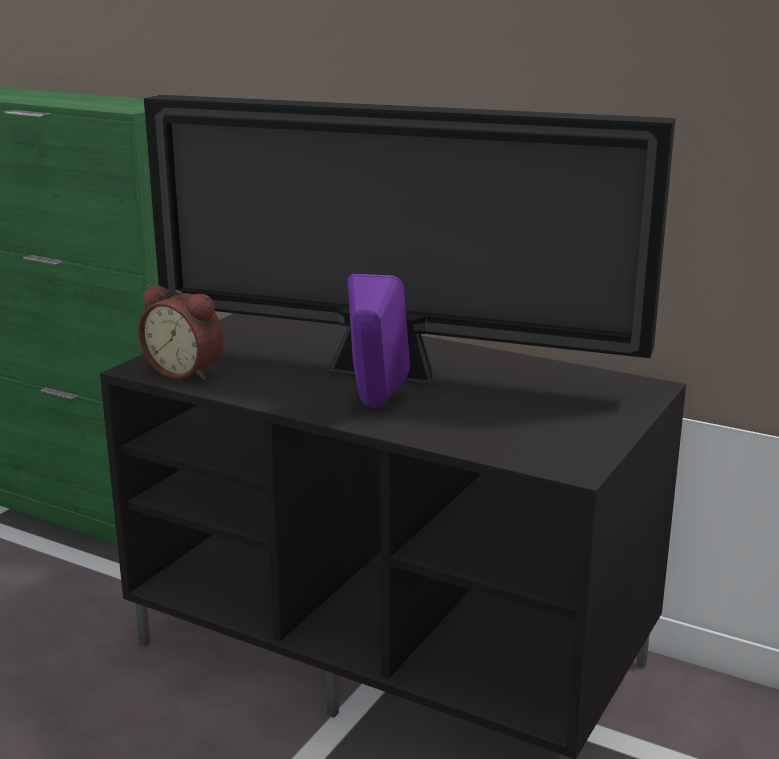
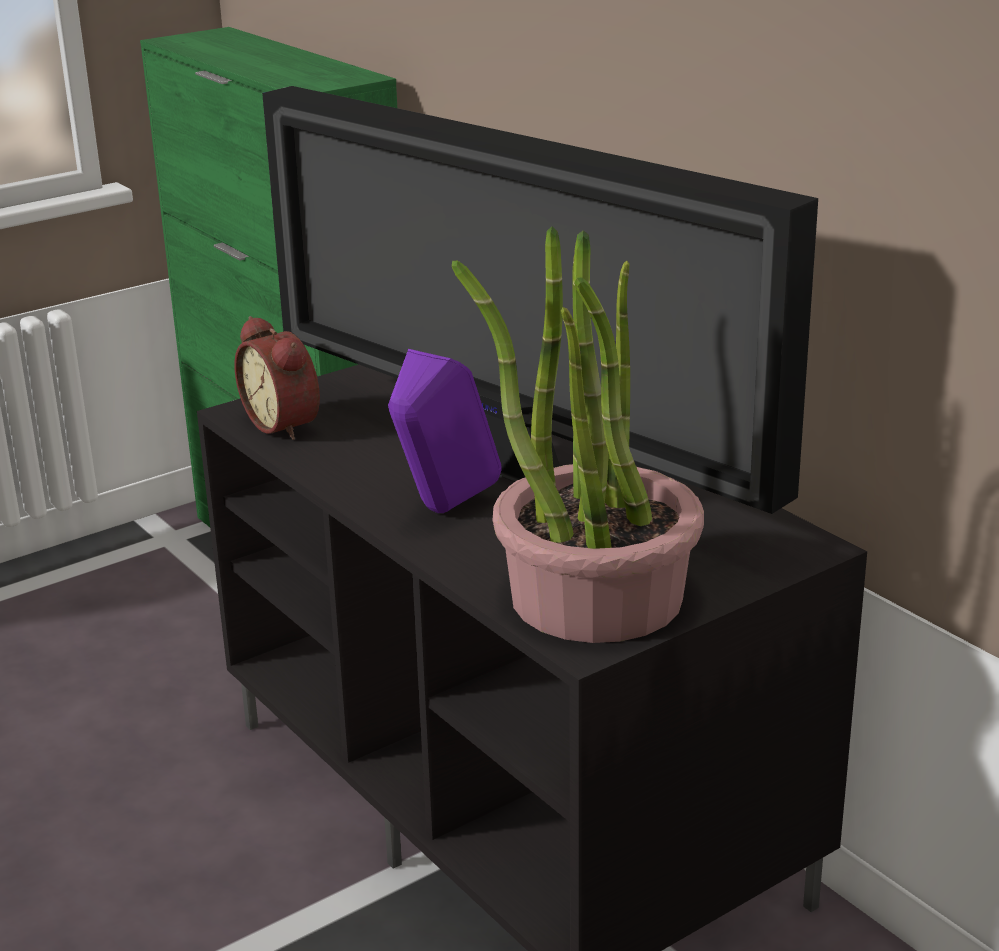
camera: 25 degrees right, 5 degrees up
(546, 439) = (594, 597): none -> potted plant

